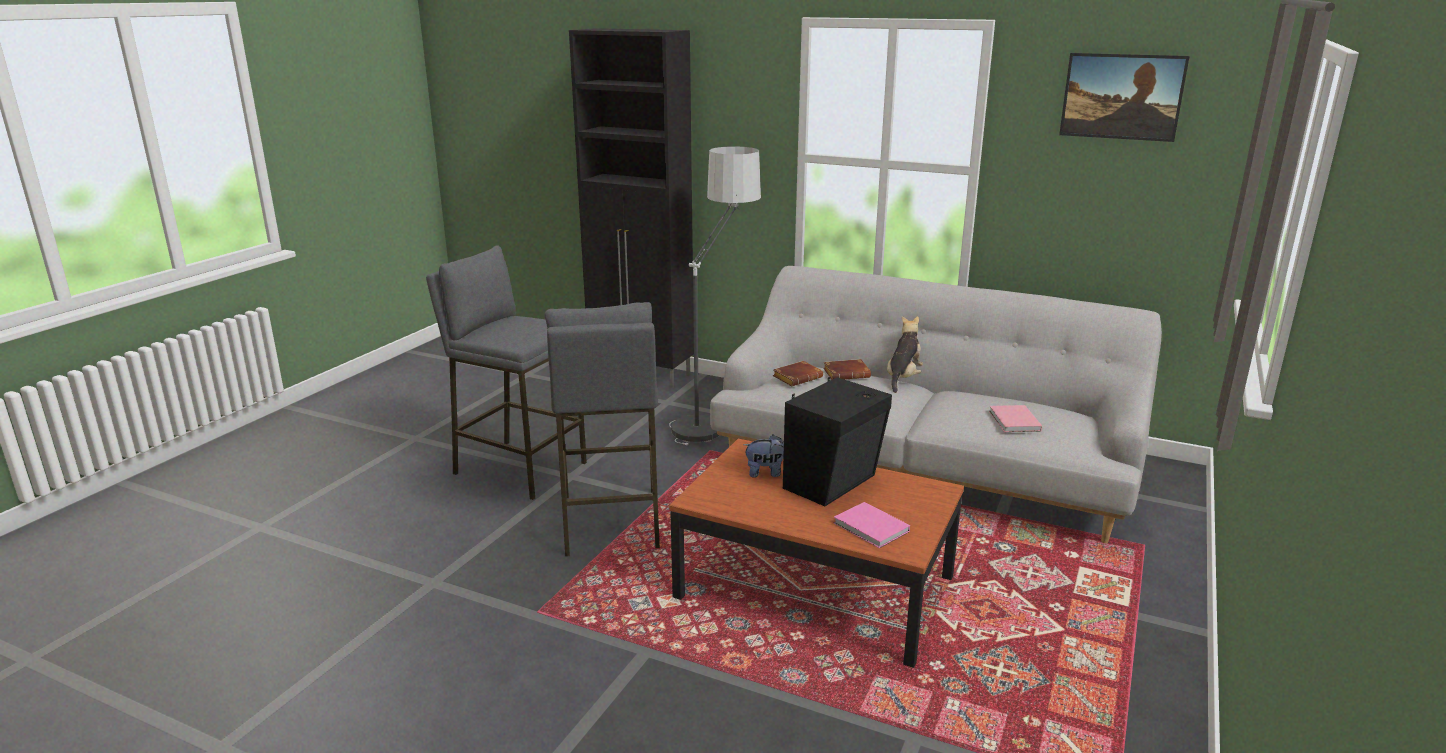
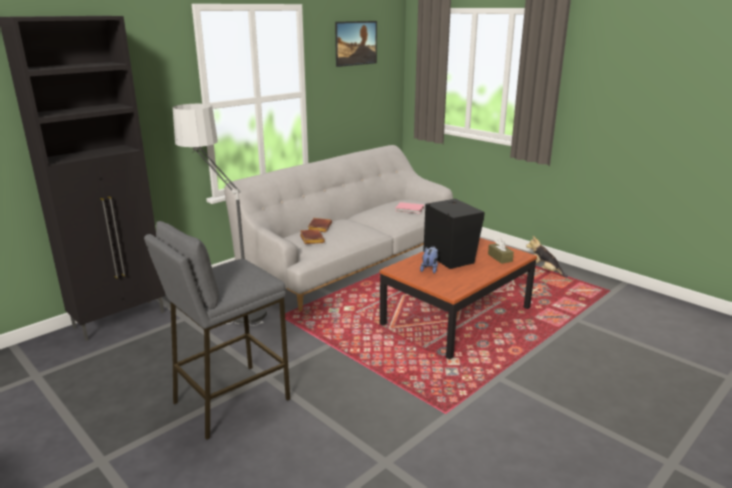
camera: 70 degrees left, 0 degrees up
(610, 522) = (347, 369): grey stool -> none
(871, 528) = (500, 258): pink book -> brown tissue box
(903, 378) = (336, 218): plush toy -> plush toy (544, 271)

